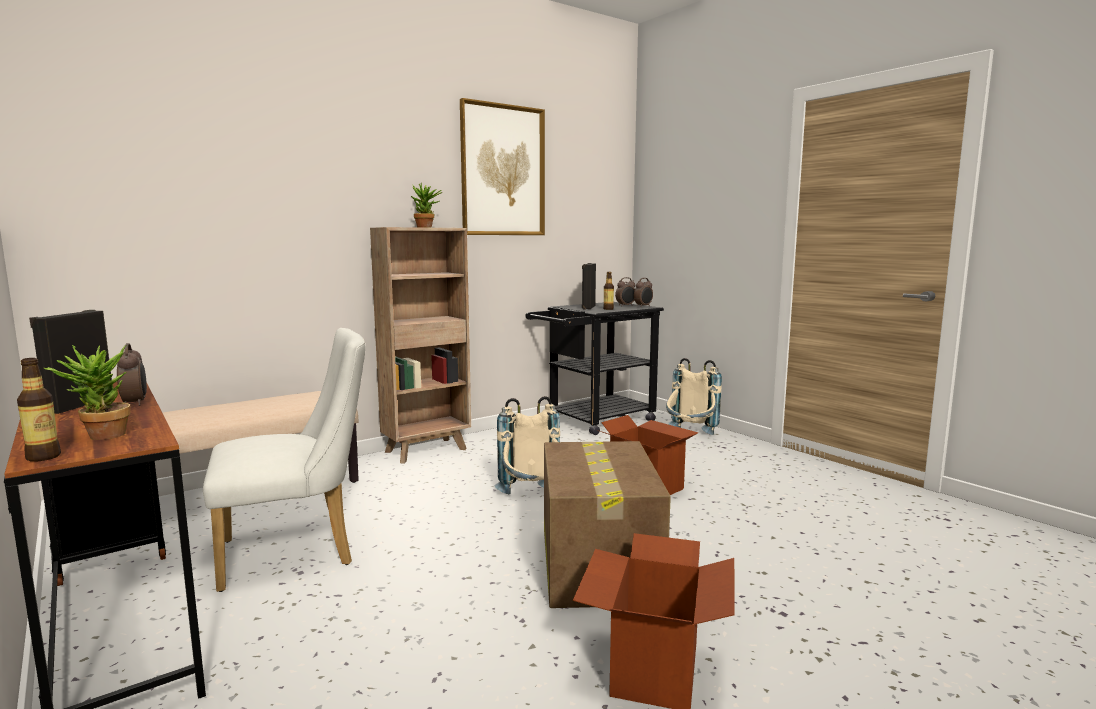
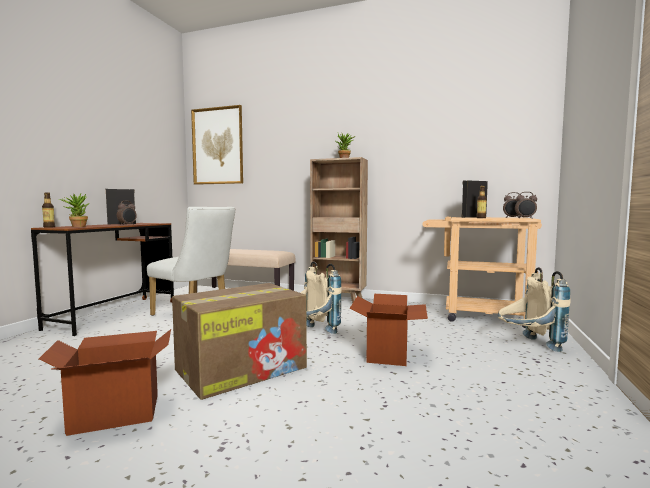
camera: 55 degrees right, 5 degrees down
(503, 171) = (415, 117): picture -> picture (218, 146)
(594, 421) = (476, 315): black cart -> beige cart

